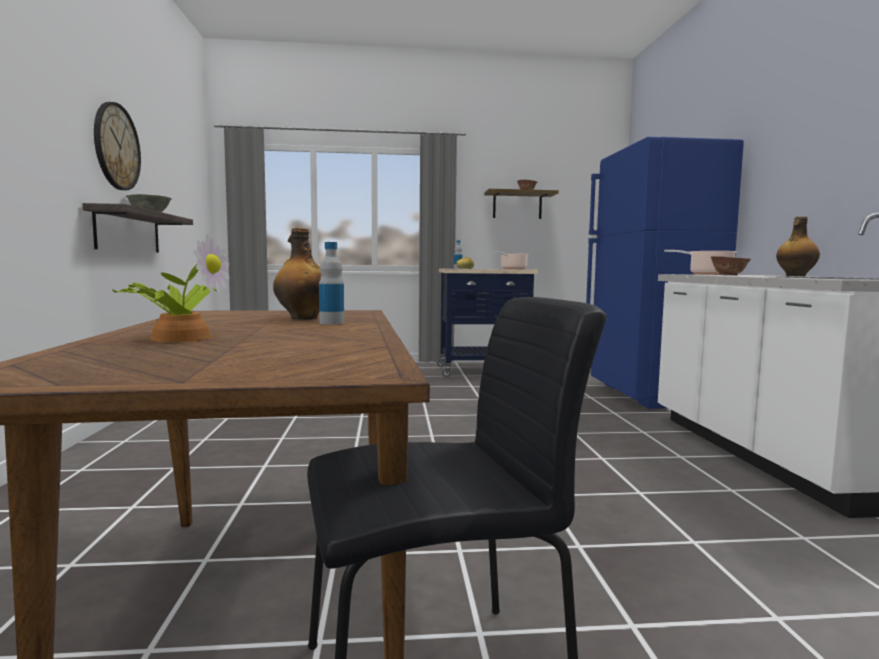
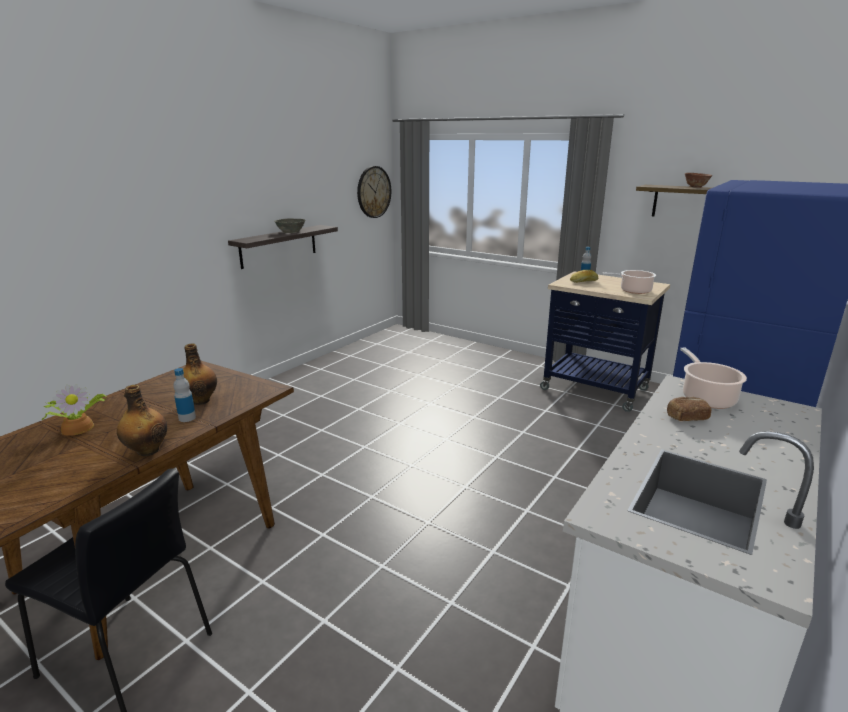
camera: 40 degrees right, 15 degrees up
(116, 147) = (264, 186): wall clock -> wall clock (373, 192)
(728, 275) = (686, 417): bowl -> bread
(795, 276) = (760, 451): bottle -> bottle (147, 450)

